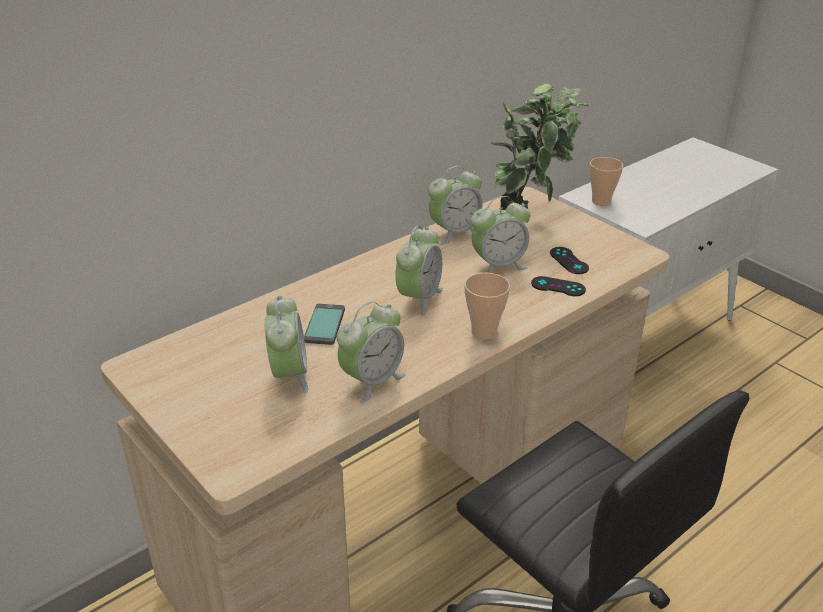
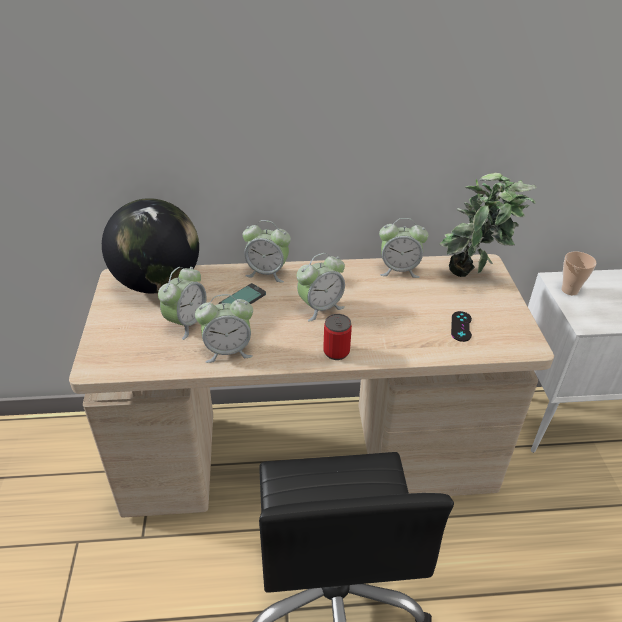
camera: 35 degrees right, 5 degrees up
(198, 350) = (158, 283): none -> globe
(484, 332) = (336, 352): cup -> can
(498, 266) = (402, 307): alarm clock -> alarm clock (267, 273)
(558, 287) = (429, 343): black game controller -> none

